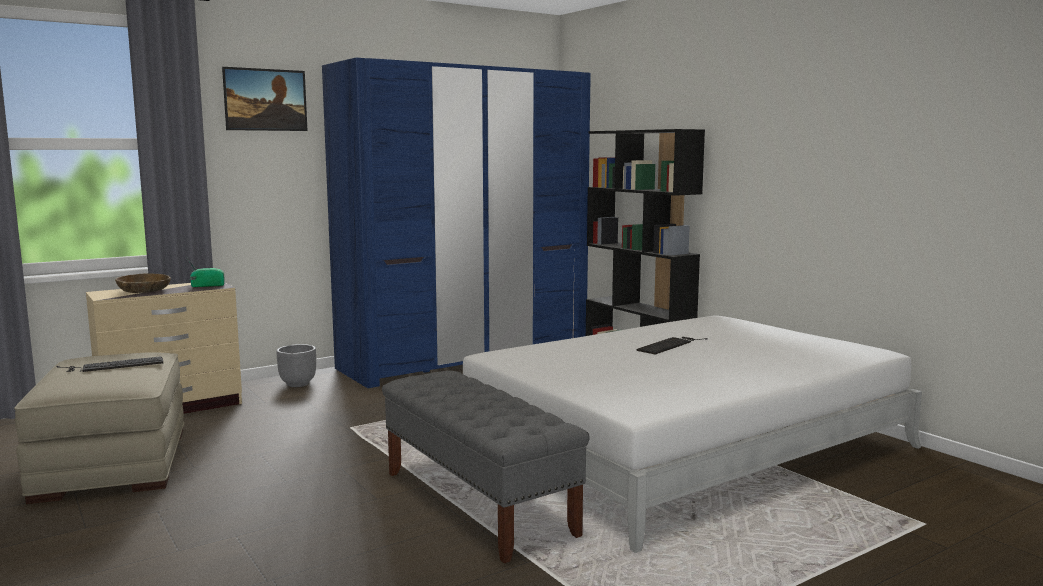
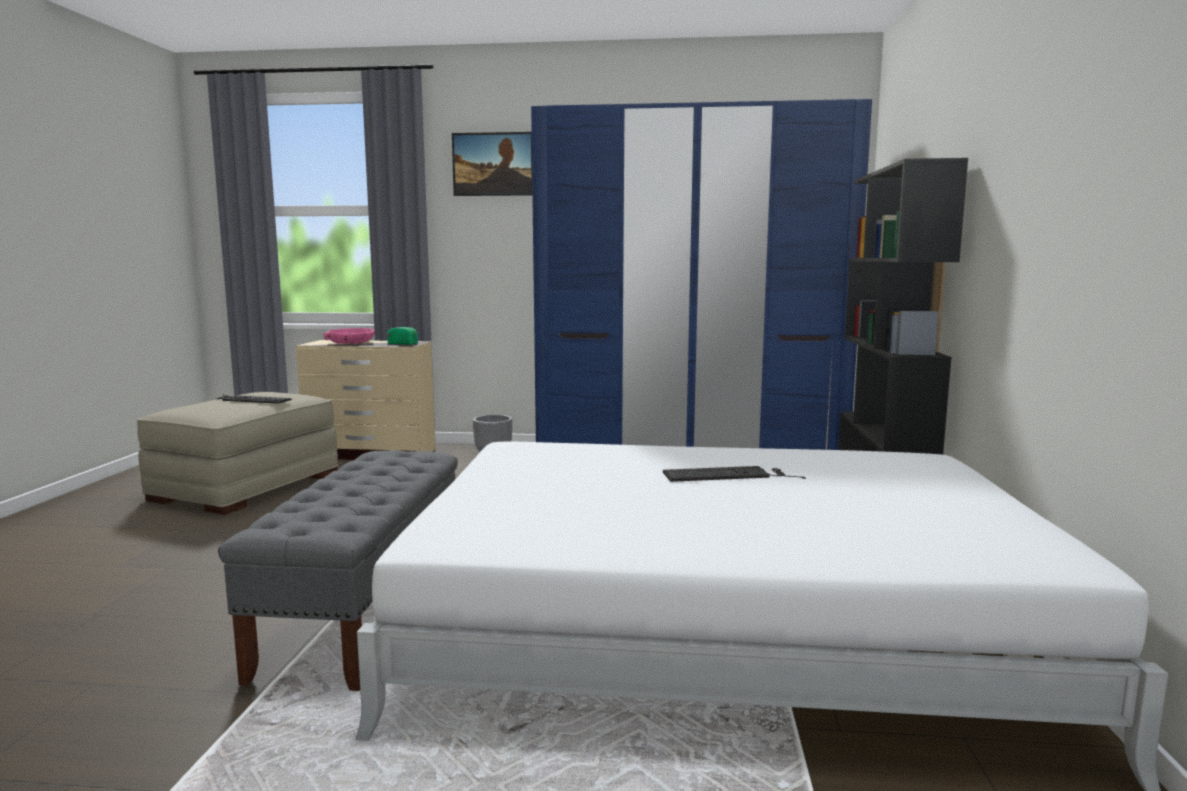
camera: 40 degrees right, 0 degrees up
(144, 290) = (351, 342): brown bowl -> pink bowl

